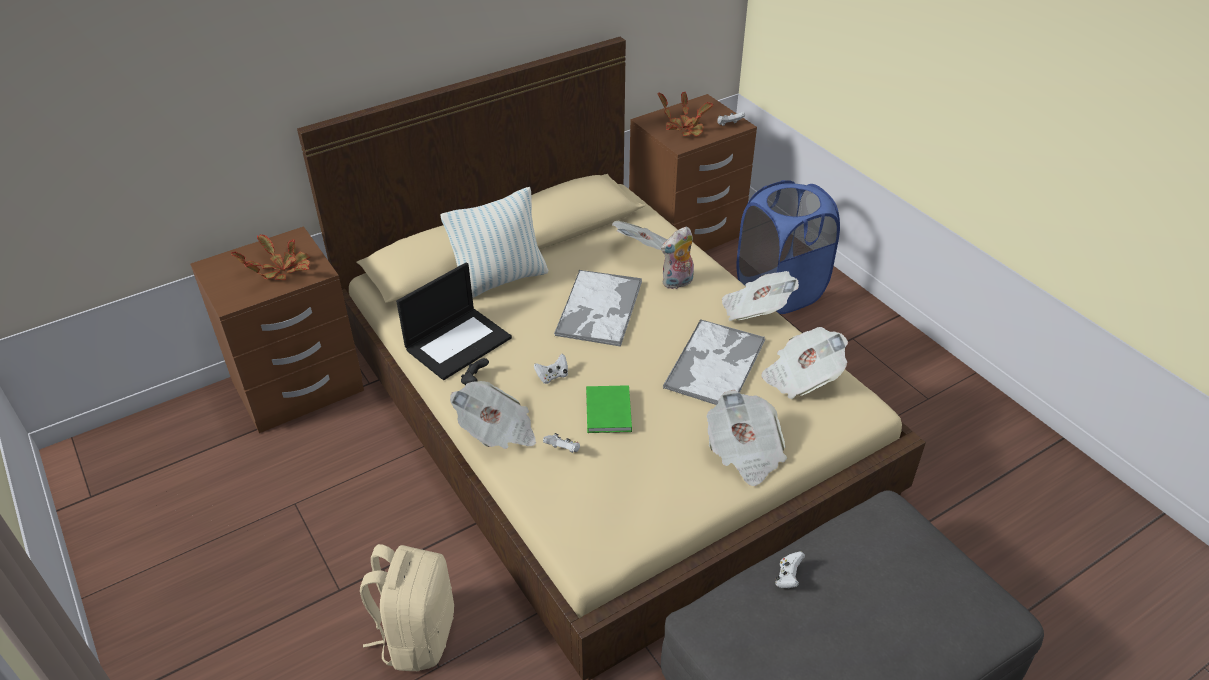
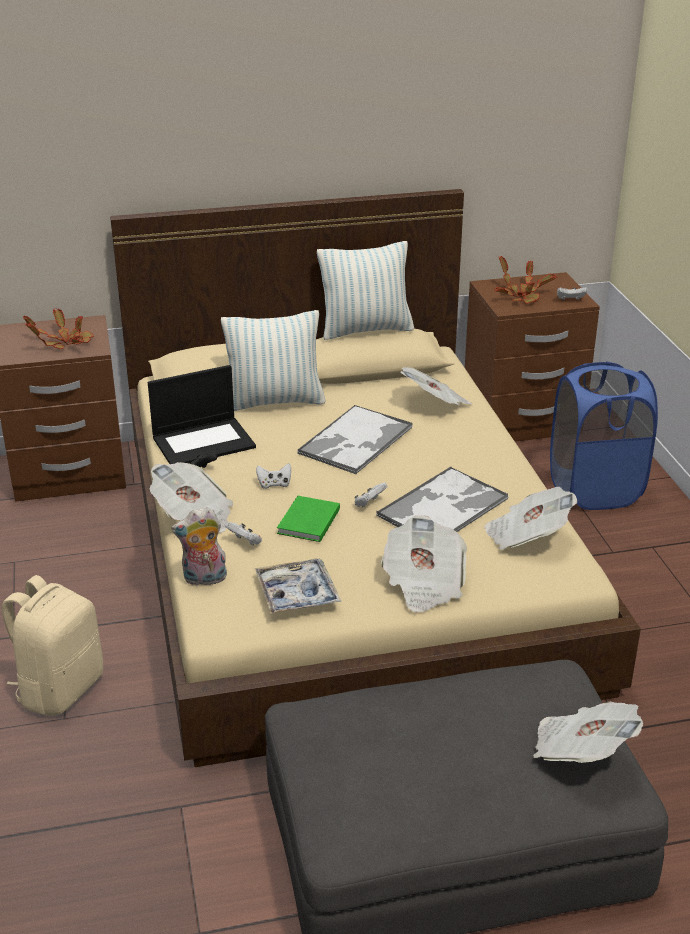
camera: 20 degrees right, 10 degrees down
(555, 187) = (365, 330): none -> pillow
(642, 496) = (297, 593): none -> tray
(677, 283) = (449, 435): plush toy -> plush toy (204, 579)
(755, 310) = (516, 472): newspaper -> newspaper (581, 751)
(788, 577) = (405, 698): white game controller -> white game controller (369, 503)

